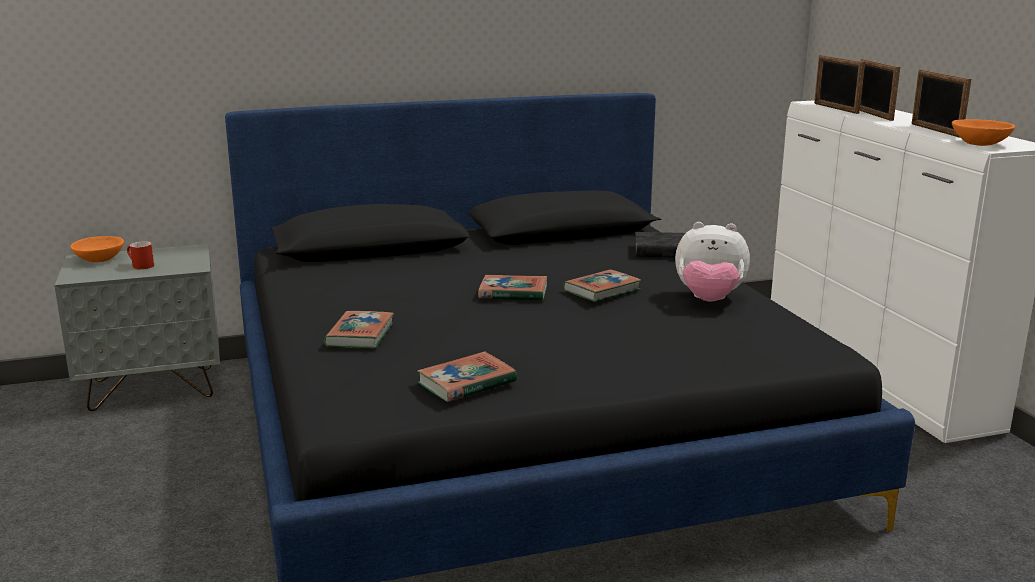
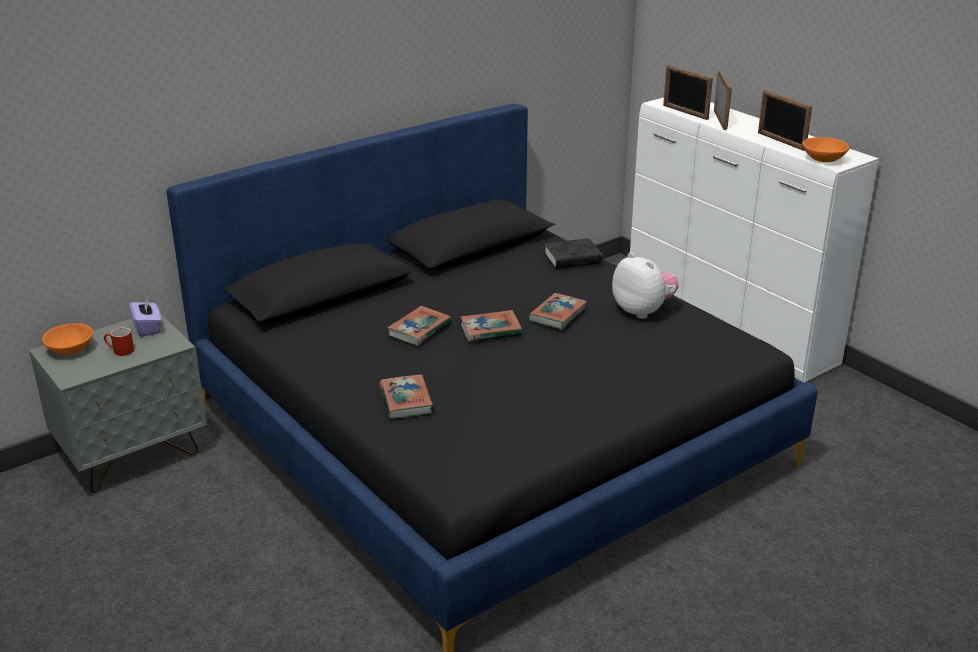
camera: 20 degrees left, 10 degrees up
(184, 254) = (148, 328): none -> purple tissue box
(467, 383) = (531, 435): book -> book (419, 330)
(709, 300) = (643, 311): plush toy -> plush toy turned 120 degrees counterclockwise
(873, 114) = (720, 120): picture frame -> picture frame turned 150 degrees counterclockwise

